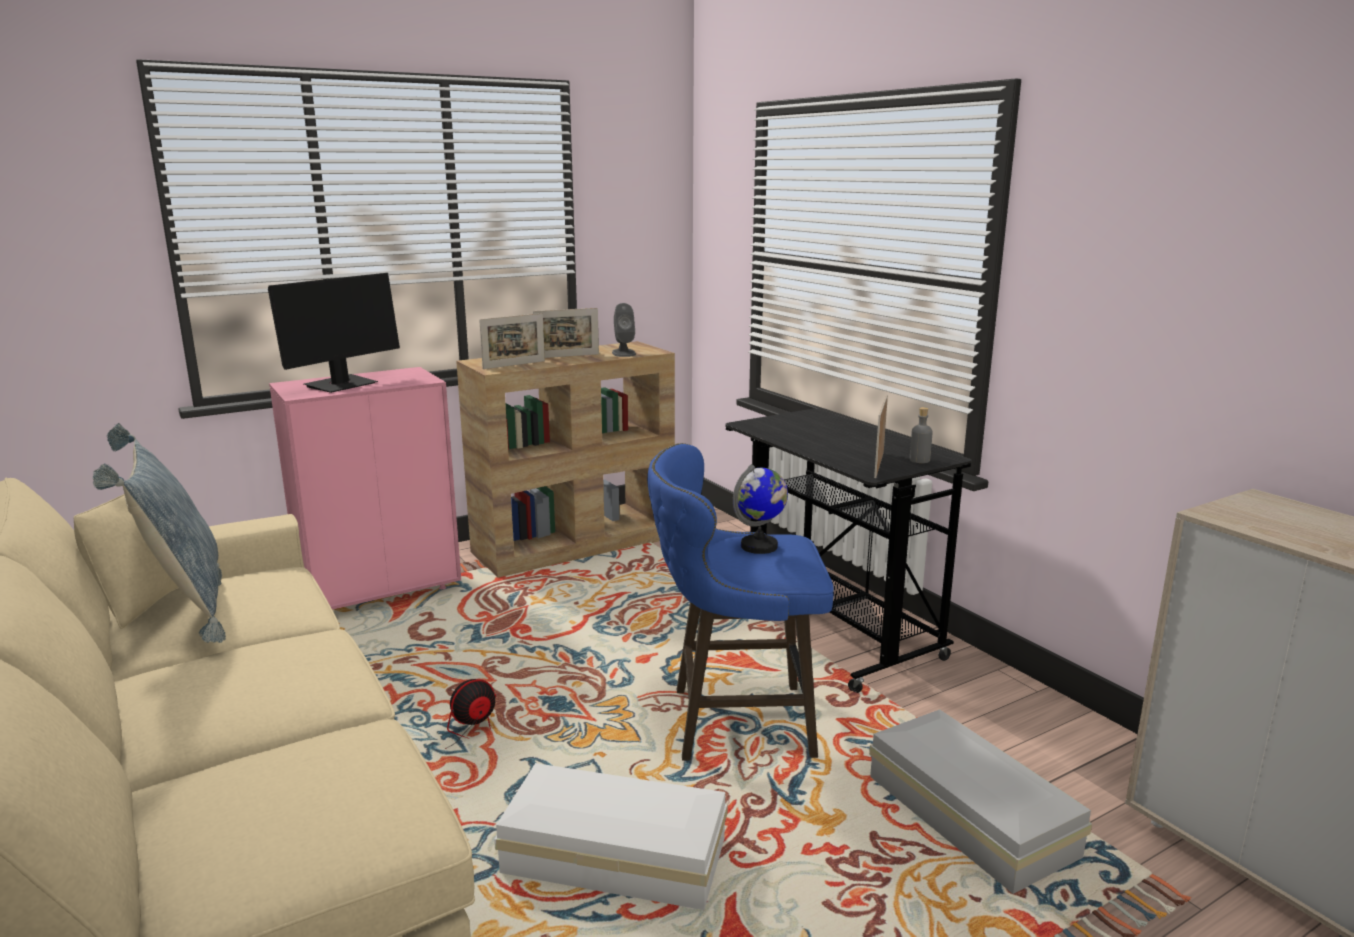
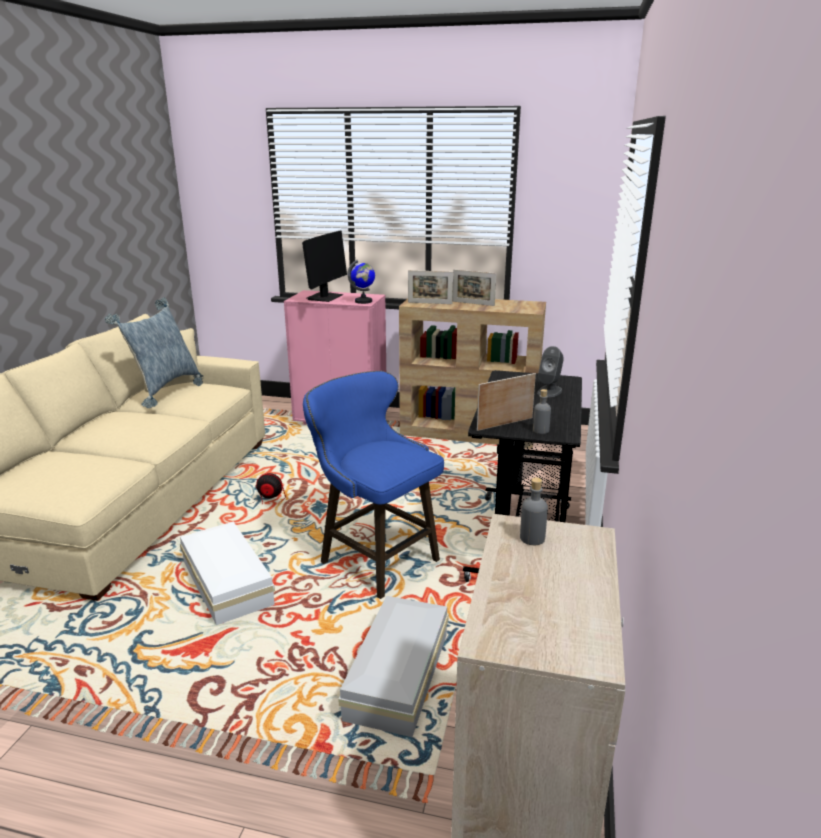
camera: 45 degrees right, 5 degrees up
(341, 385) = (325, 297): monitor -> monitor turned 60 degrees counterclockwise
(623, 353) = (510, 308): grey speaker -> grey speaker (549, 391)
(759, 546) = (386, 450): globe -> globe (363, 301)
(1249, 516) = (532, 538): none -> grey bottle

